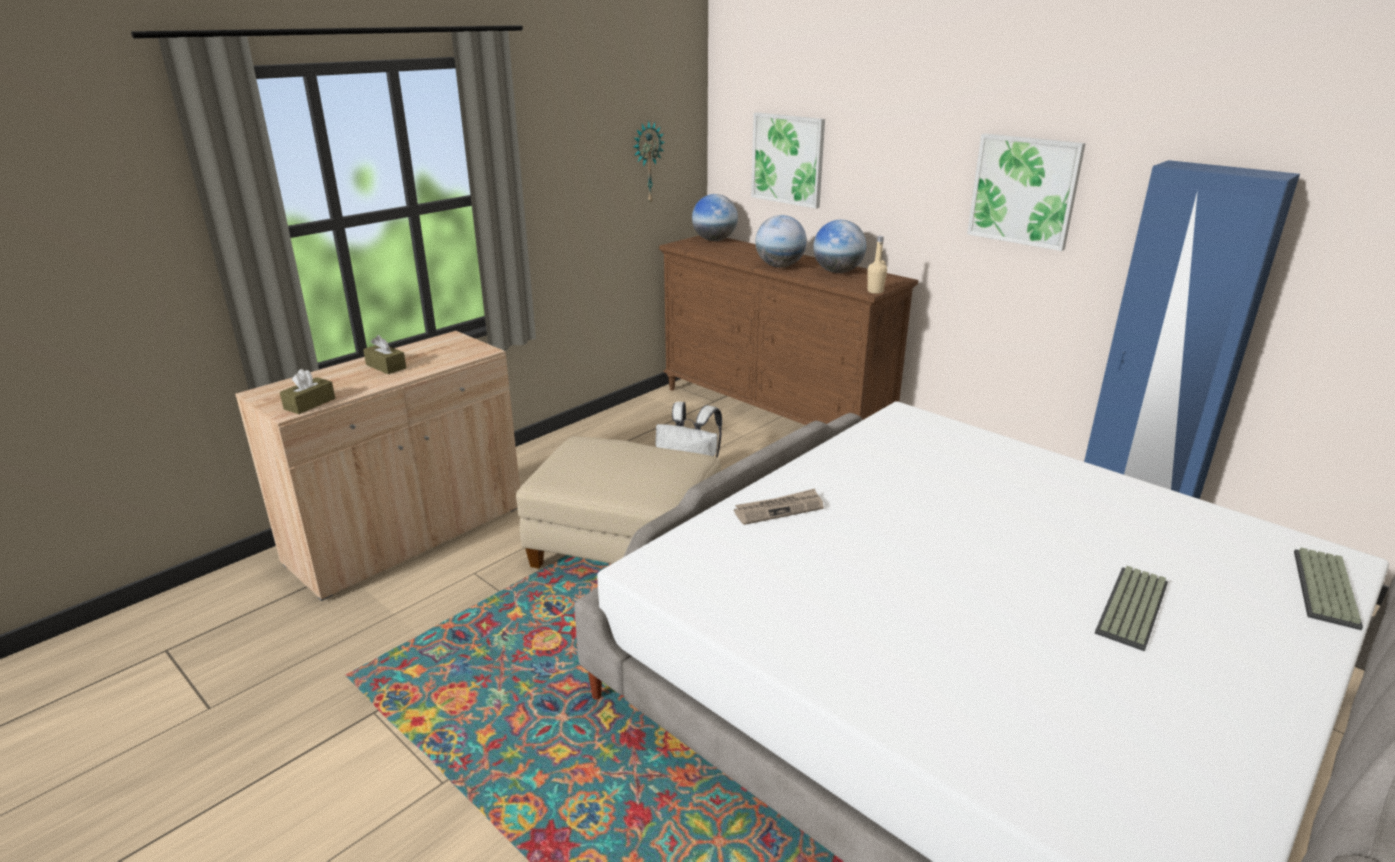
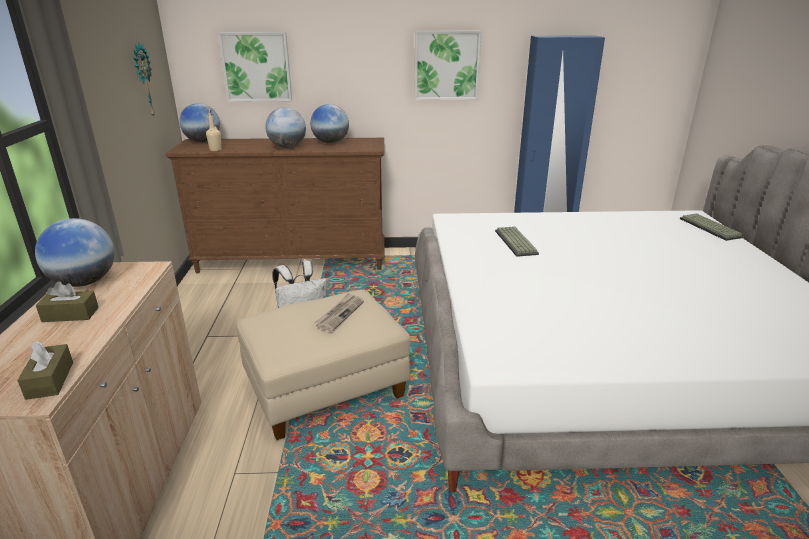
camera: 45 degrees left, 0 degrees up
(431, 346) = (84, 282): none -> globe
(779, 509) = (491, 292): newspaper -> newspaper (340, 313)
(875, 291) = (377, 148): beige bottle -> beige bottle (215, 150)
(1134, 609) = (688, 264): keyboard -> keyboard (517, 242)

